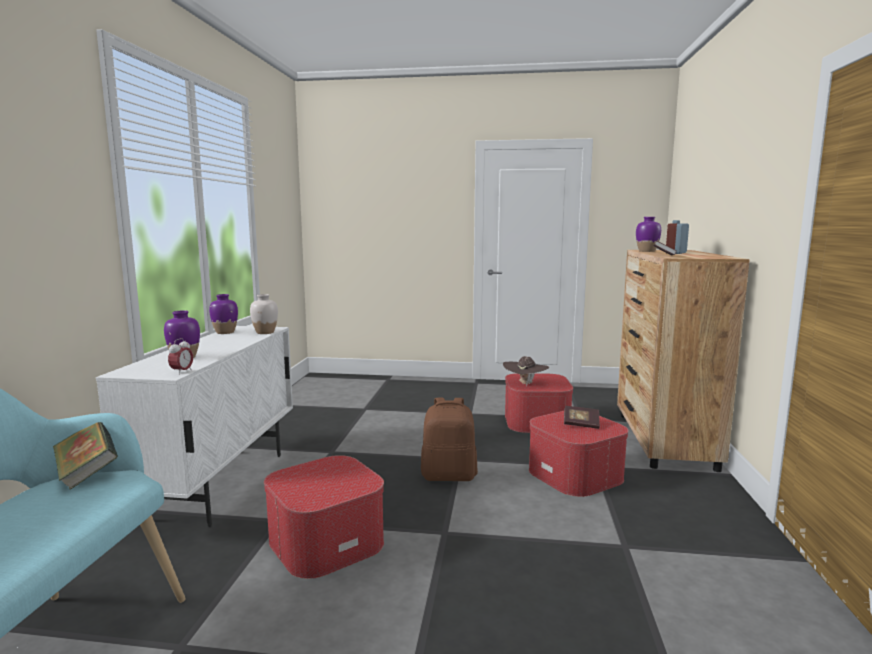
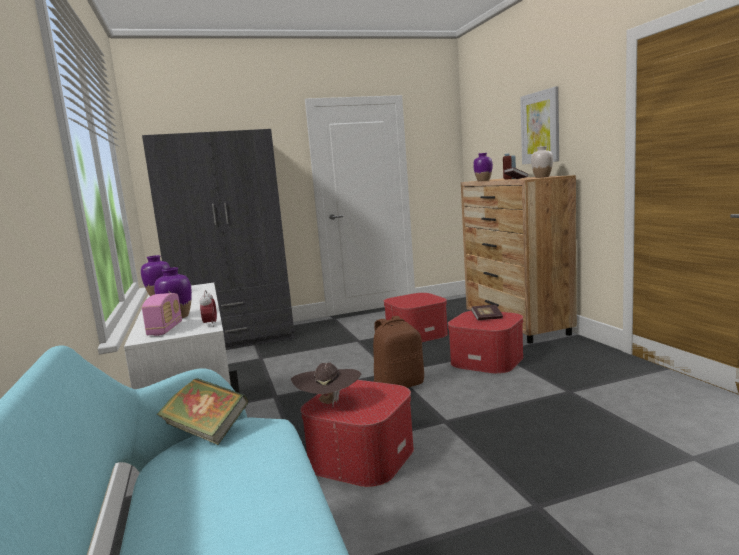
camera: 25 degrees left, 0 degrees up
(149, 368) = (165, 329): none -> radio
(265, 332) = (203, 289): white vase -> white vase (542, 177)
(367, 384) = (236, 340): none -> grey wardrobe
(525, 384) = (407, 303): brown hat -> brown hat (329, 403)
(730, 189) = (540, 127): none -> picture

